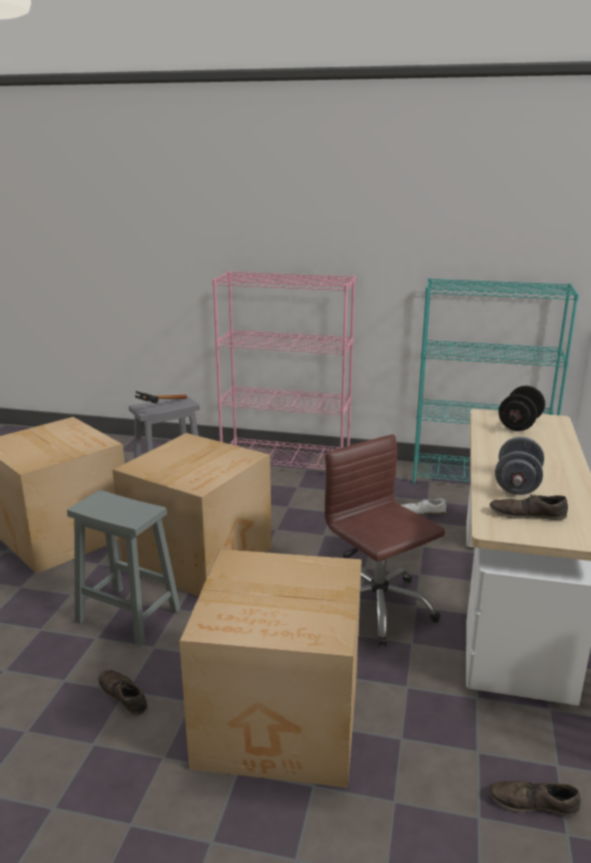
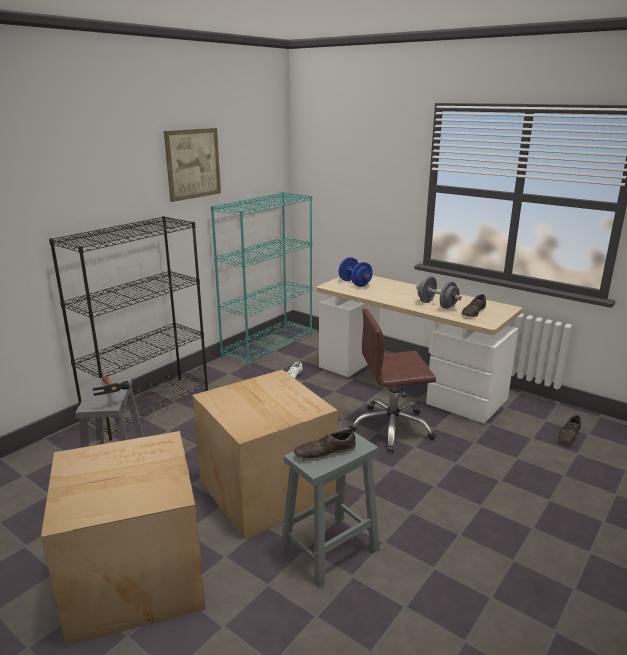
camera: 65 degrees left, 0 degrees up
(123, 696) = (440, 570): brown shoe -> brown shoe (324, 452)
(281, 720) = (490, 497): cardboard box -> none
(286, 462) = (148, 406): pink bookcase -> black bookcase
(413, 224) = (193, 164): none -> picture
(519, 425) = (355, 283): black dumbbell -> blue dumbbell

